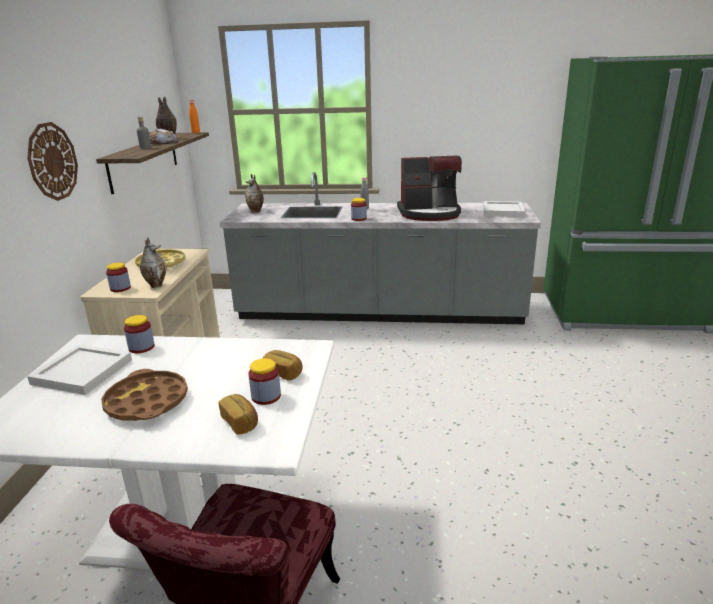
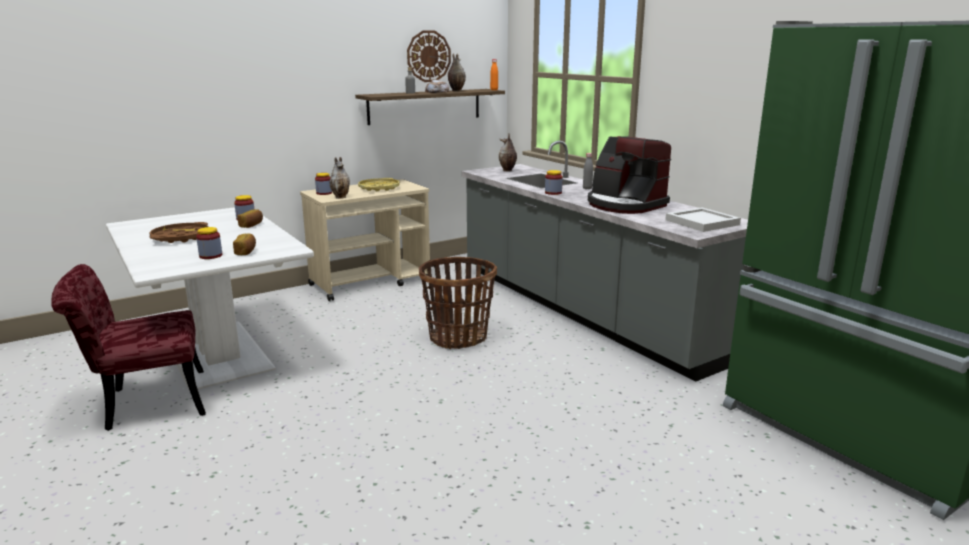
camera: 50 degrees right, 5 degrees down
(52, 161) = (302, 89): wall clock -> wall clock (428, 56)
(84, 371) = (203, 219): white tray -> none
(241, 422) = (174, 259): bread -> bread (252, 225)
(356, 375) = (458, 338): none -> basket

